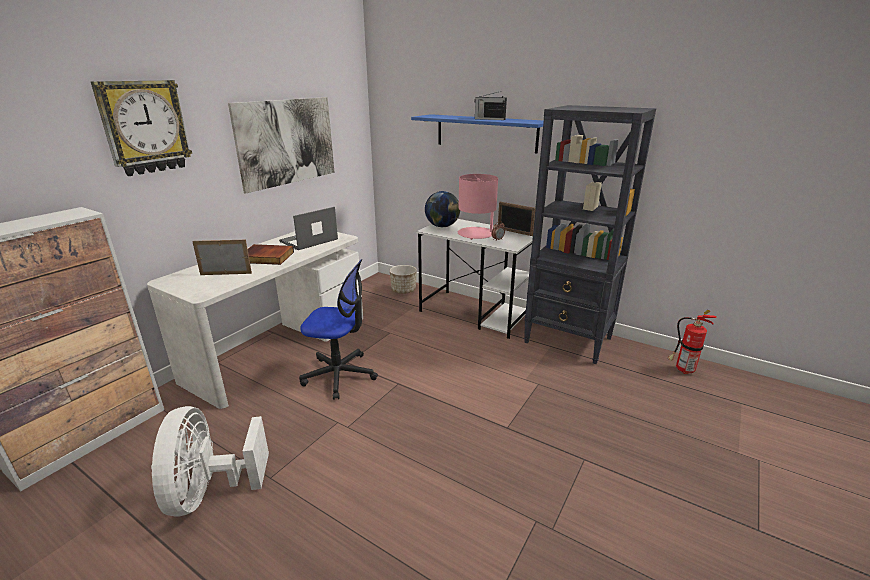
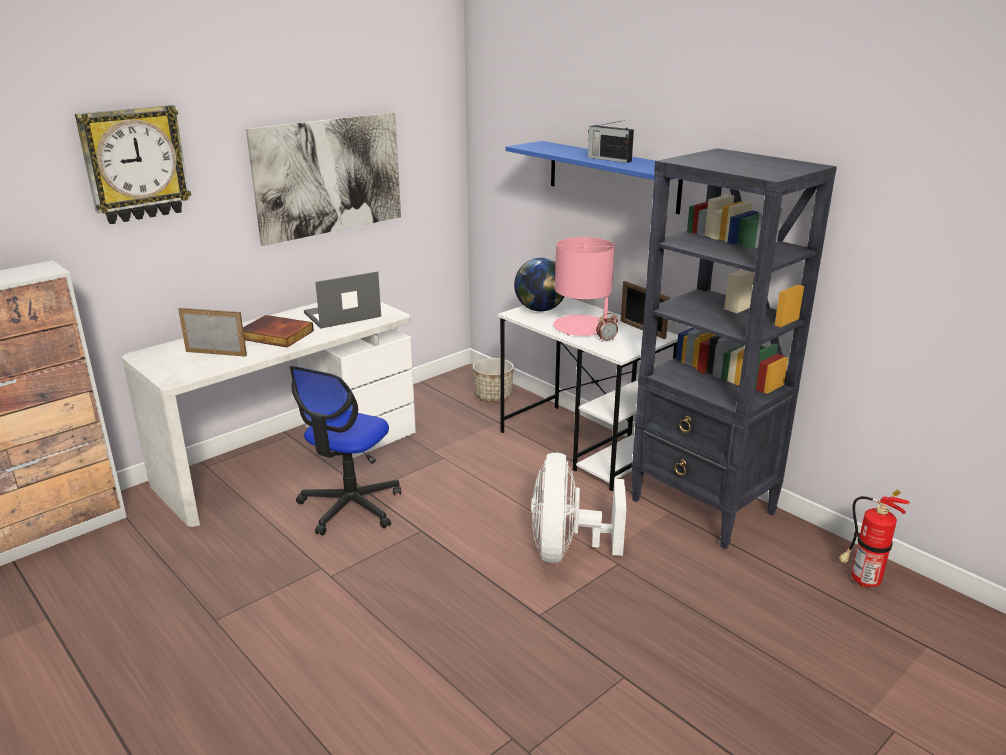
camera: 15 degrees right, 0 degrees up
(210, 491) = (144, 622): white fan -> white fan (567, 550)
(340, 375) = (350, 507): office chair -> office chair turned 90 degrees clockwise

